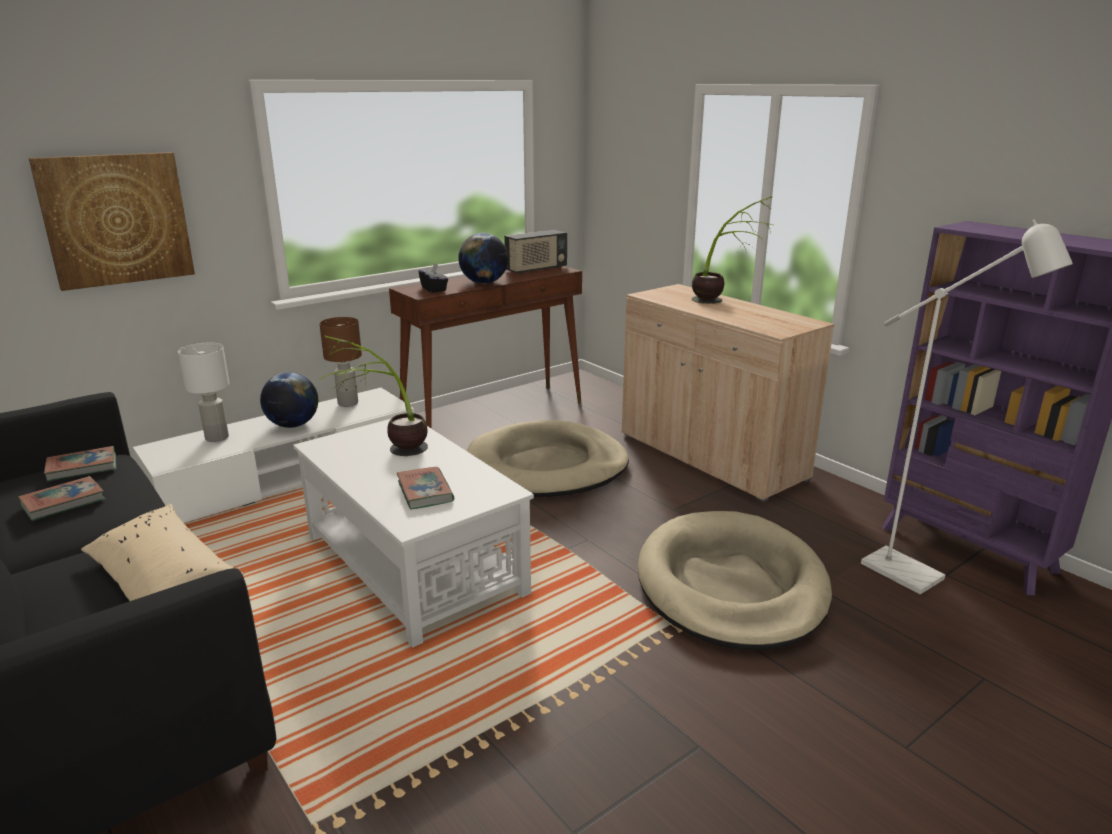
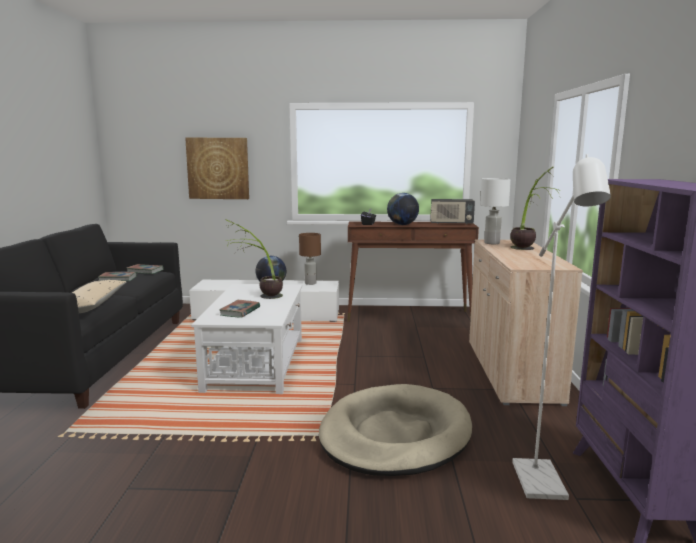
camera: 40 degrees right, 10 degrees down
(217, 438) = (235, 283): white table lamp -> white table lamp (492, 243)
(547, 466) = (395, 345): beige dog bed -> none

